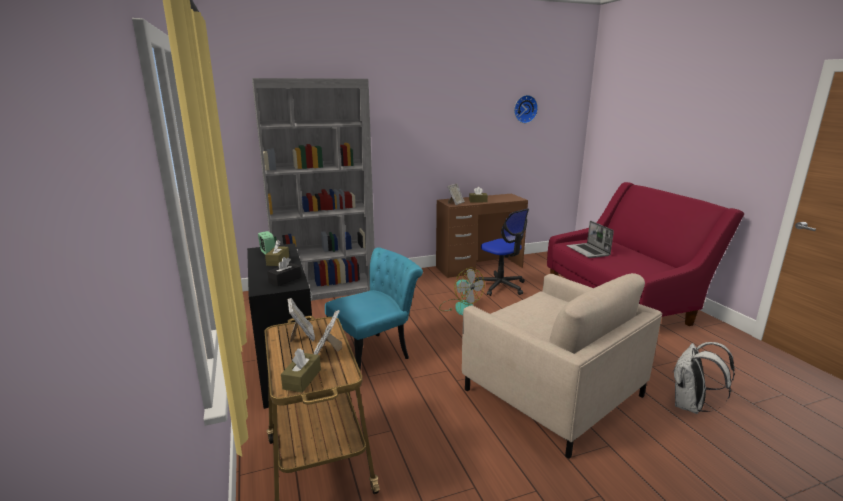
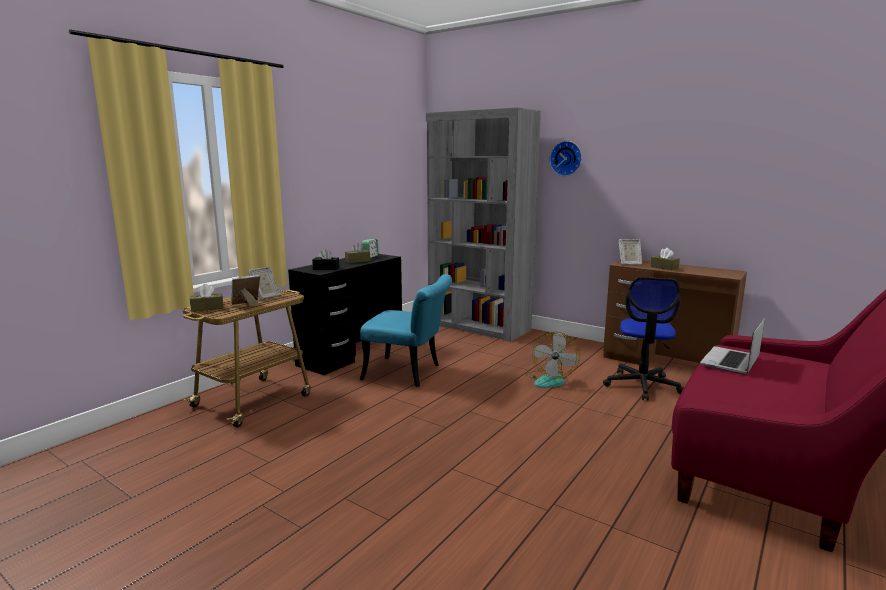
camera: 55 degrees right, 5 degrees down
(524, 109) = (784, 143): wall clock -> wall clock (566, 158)
(552, 393) = (449, 466): beige armchair -> none
(691, 406) = (545, 575): white backpack -> none

